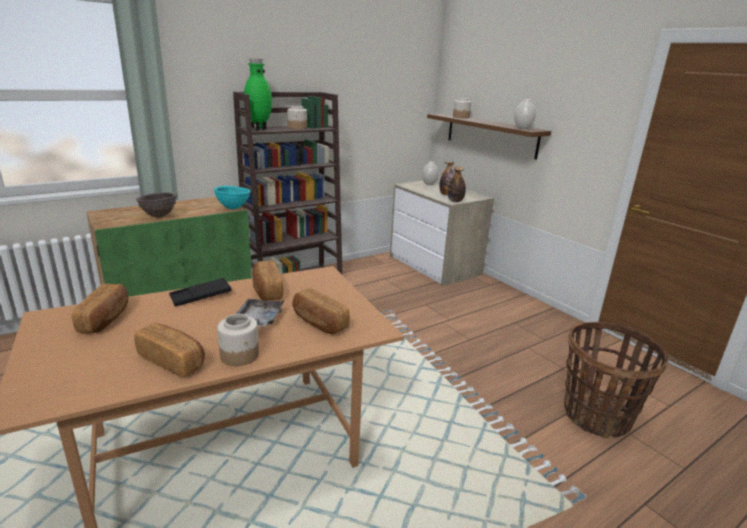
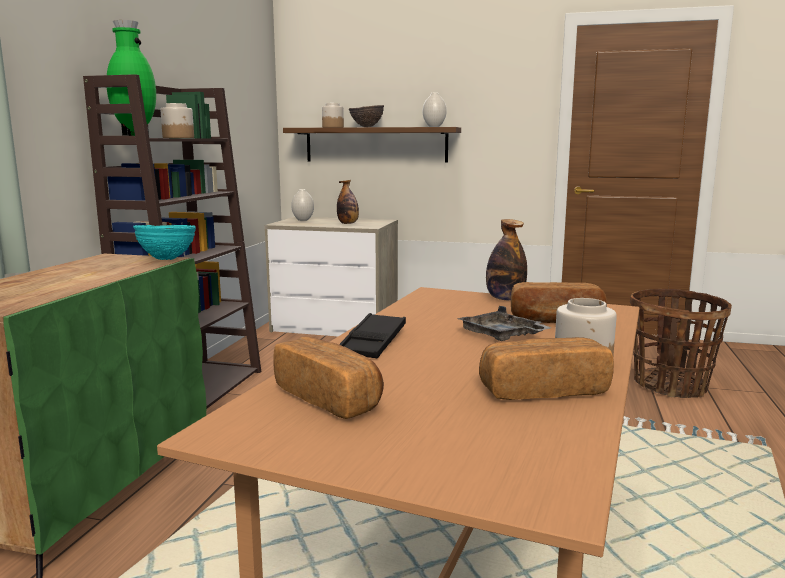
camera: 40 degrees left, 10 degrees down
(159, 216) = (75, 284): brown bowl -> brown bowl (366, 127)
(266, 290) = (426, 318): bread -> none
(455, 201) = (372, 226): bottle -> bottle (505, 298)

